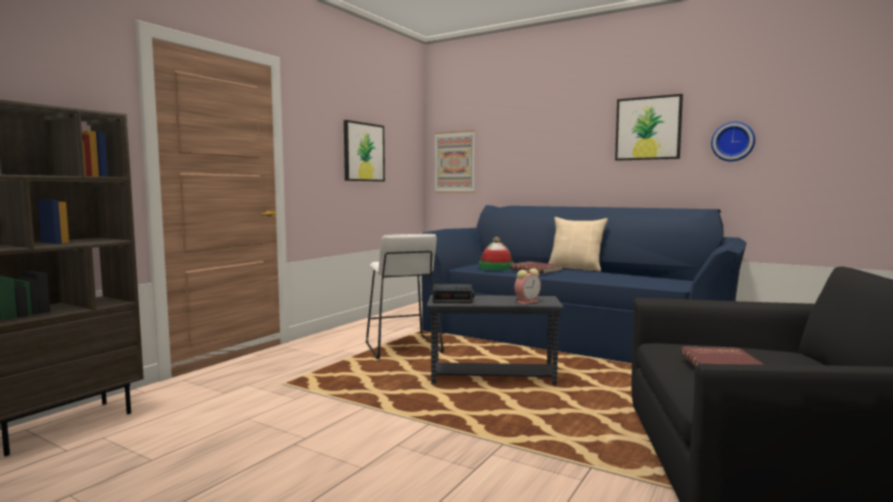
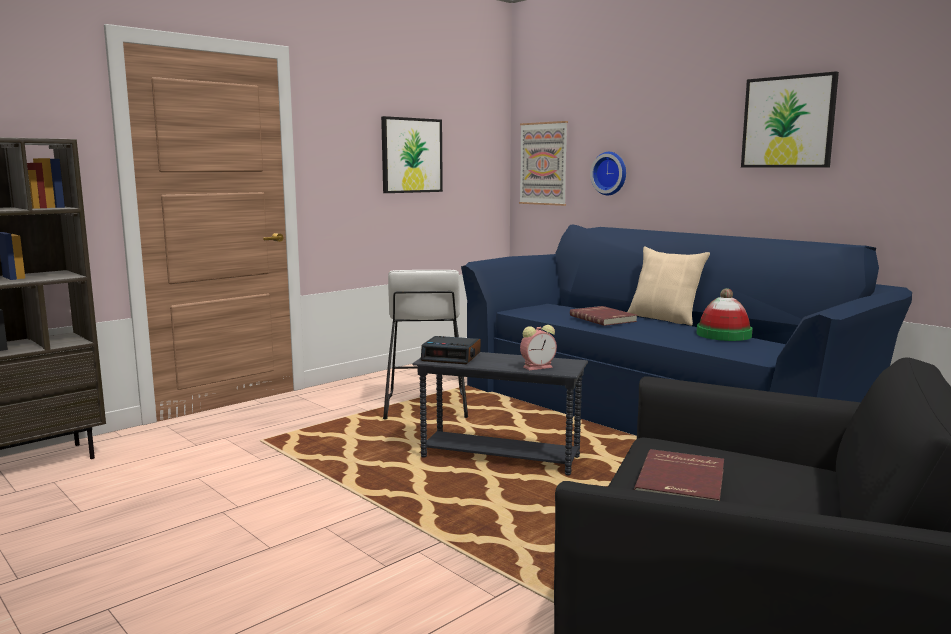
camera: 15 degrees right, 5 degrees up
(496, 267) = (558, 312): hat -> hat (723, 334)
(733, 141) = (906, 144): wall clock -> wall clock (610, 173)

